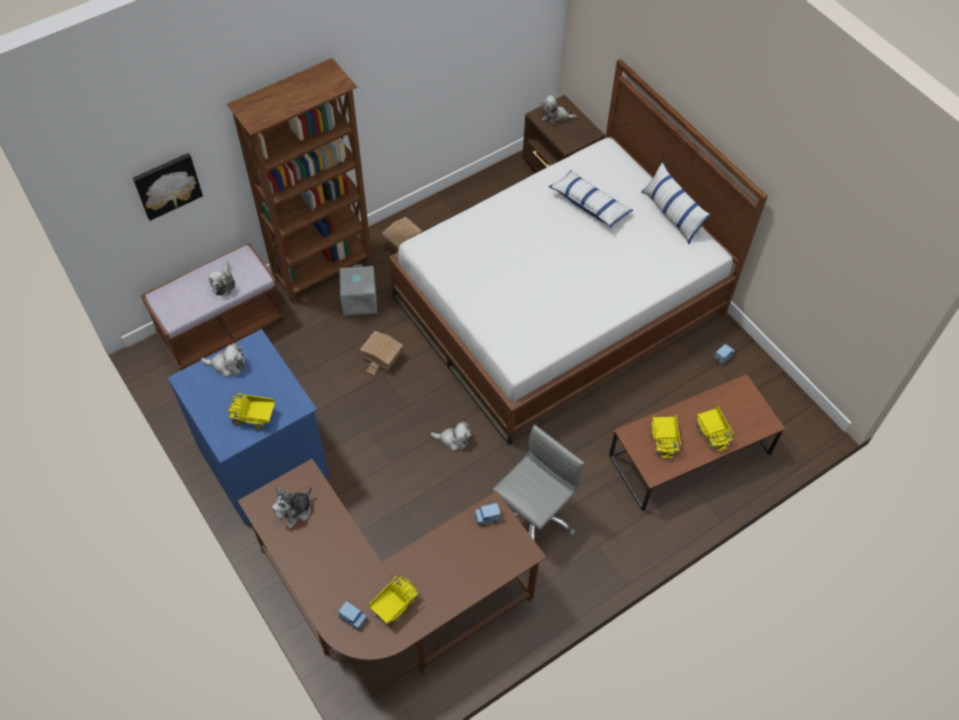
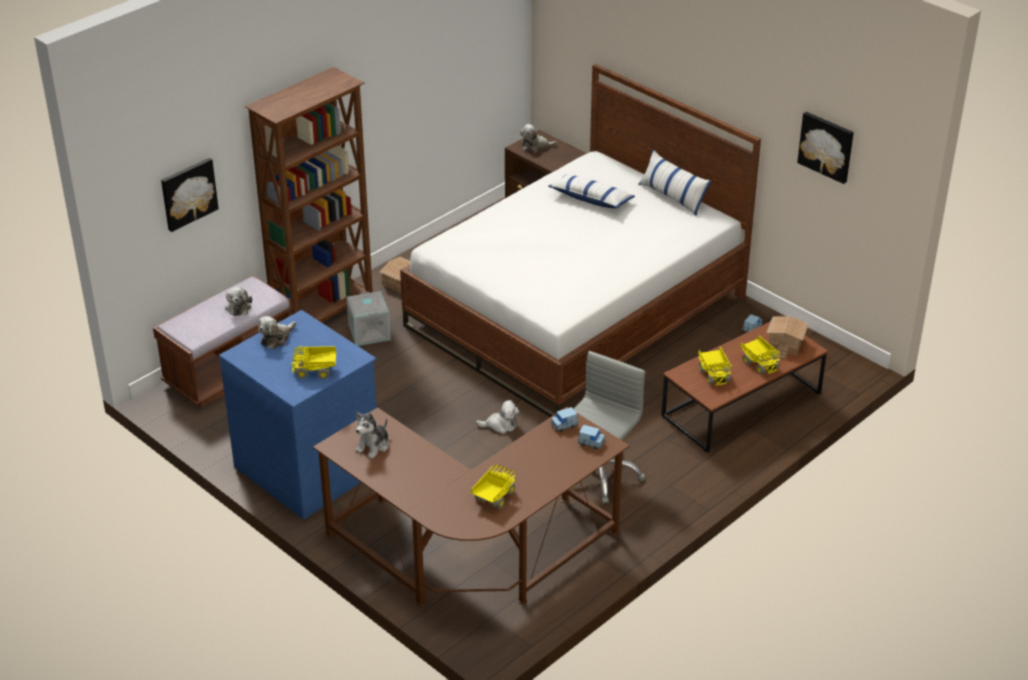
camera: 10 degrees left, 20 degrees down
(227, 365) = (276, 338): plush toy -> plush toy turned 135 degrees clockwise
(353, 618) = (456, 512): blue toy car -> blue toy car (591, 443)
(383, 357) = (408, 373): toy house -> toy house (786, 344)
(833, 231) = (826, 146): none -> picture

